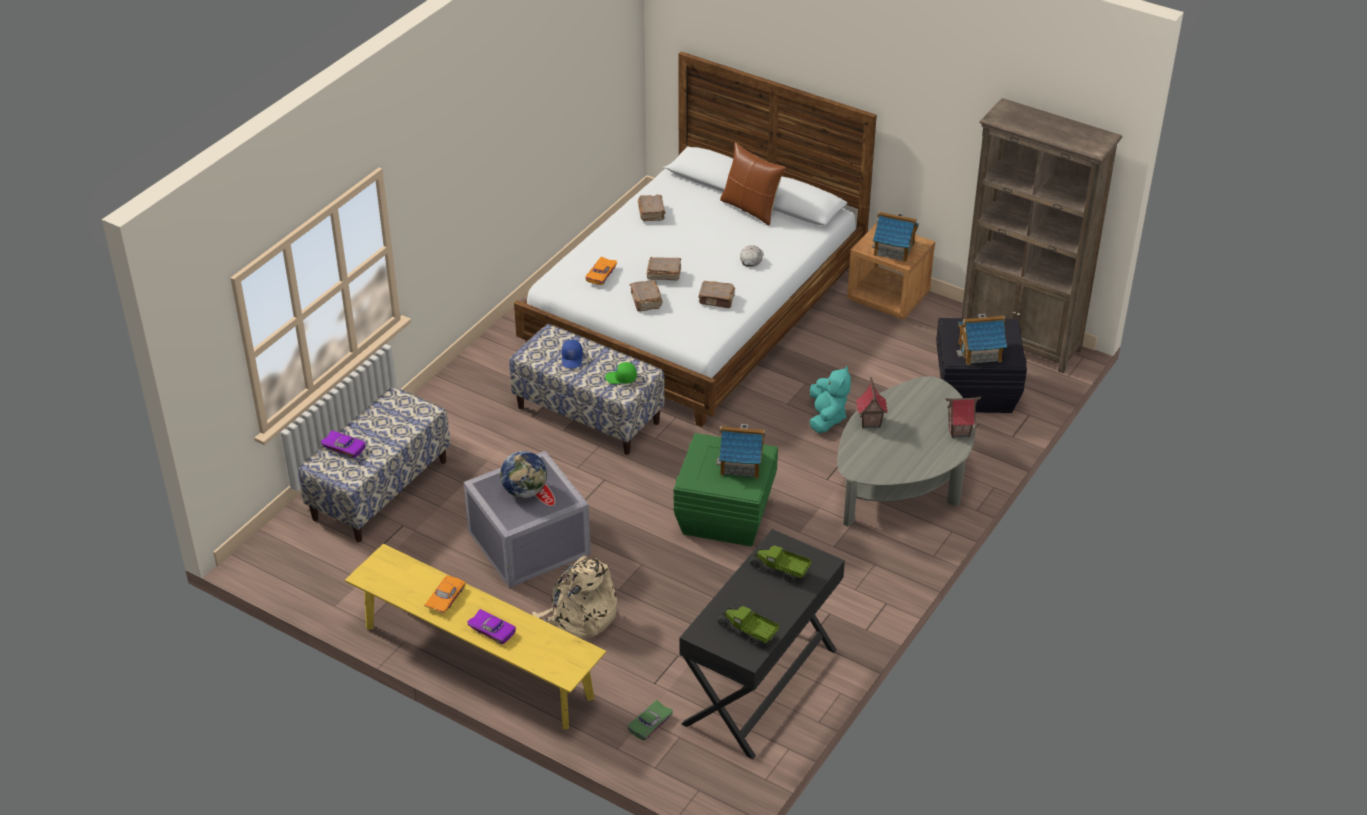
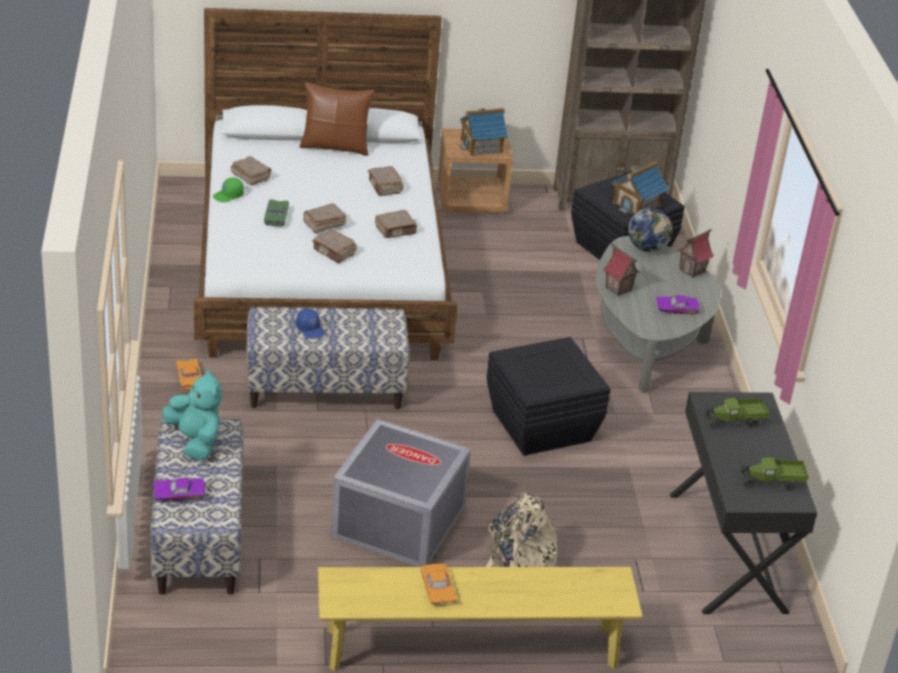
camera: 40 degrees left, 5 degrees down
(493, 629) = (513, 596): purple toy car -> purple toy car (676, 308)
(525, 491) = (401, 461): globe -> globe (647, 248)
(602, 274) = (269, 242): orange toy car -> orange toy car (191, 378)
(621, 378) = (375, 329): green cap -> green cap (228, 196)
(651, 724) = (680, 627): green toy car -> green toy car (277, 217)
(724, 515) = (540, 425): green storage box -> black storage box
(741, 463) = (559, 361): toy house -> none
(751, 258) = (385, 187): white cap -> brown book
(826, 418) = (532, 313): turquoise plush toy -> turquoise plush toy (195, 441)

